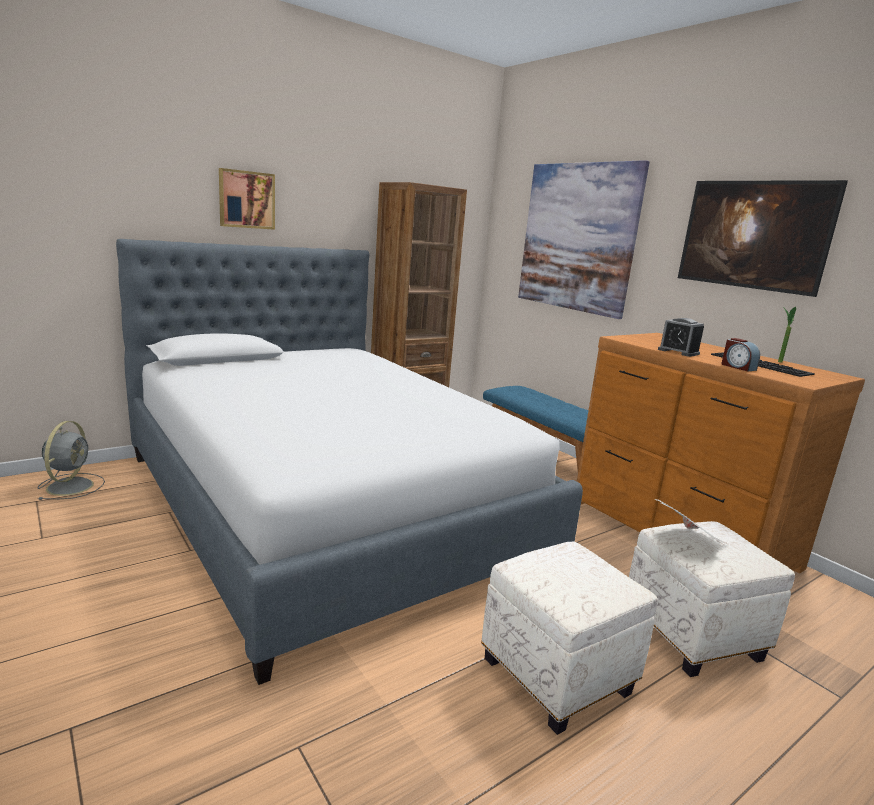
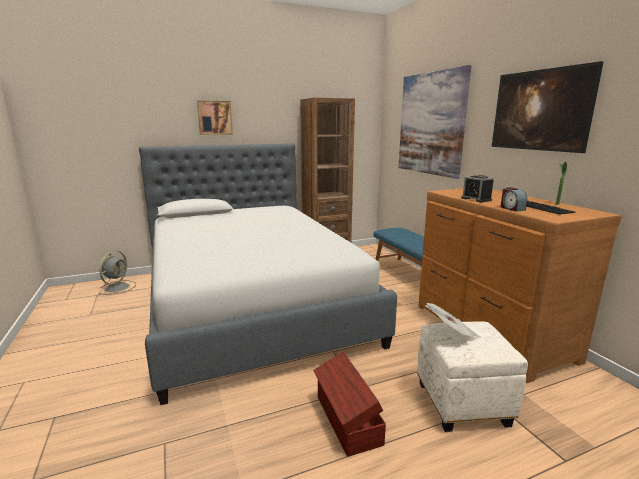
camera: 15 degrees right, 0 degrees up
(558, 677) = (347, 420): white ottoman -> brown storage box

